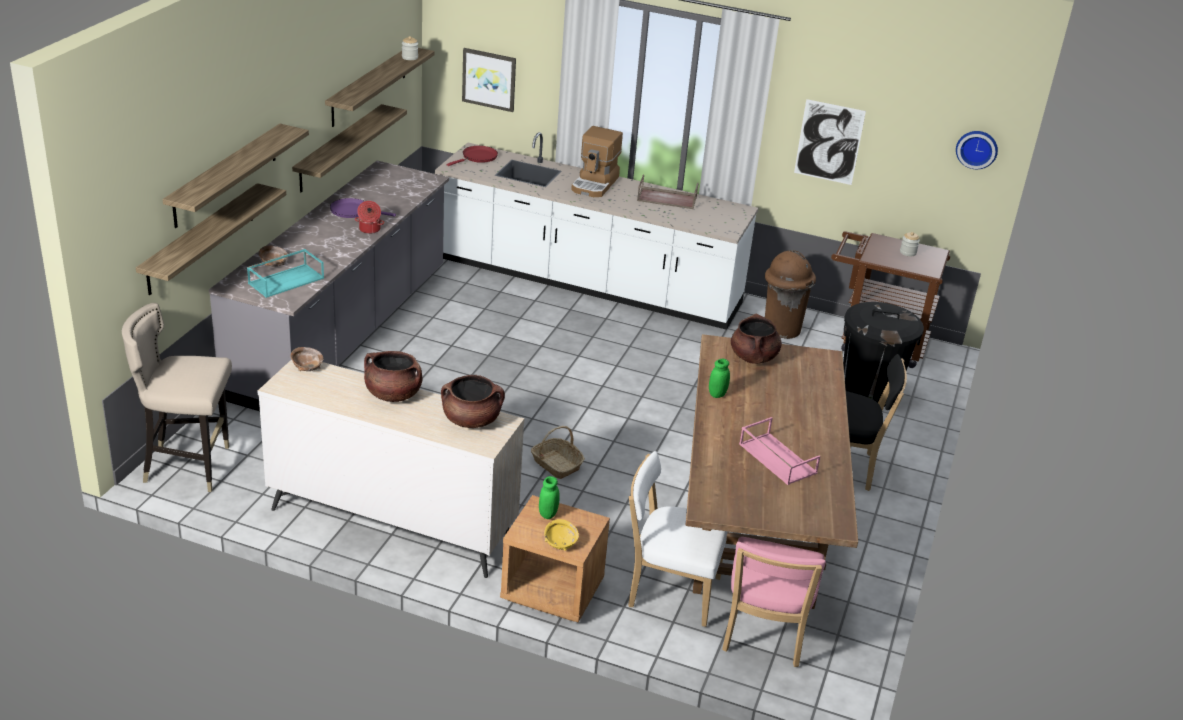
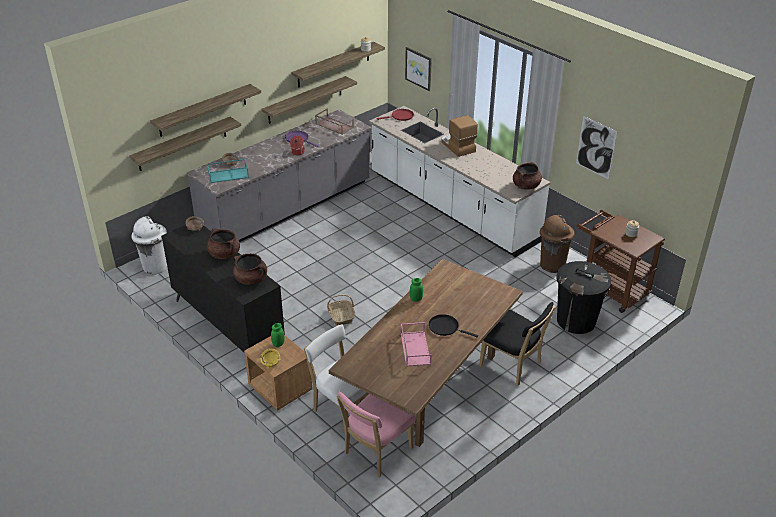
camera: 30 degrees right, 5 degrees up
(188, 466) = (155, 266): beige stool -> white trash can
(391, 523) = (228, 325): beige dresser -> black dresser
(595, 184) = (457, 146): coffee machine -> coffee machine turned 105 degrees clockwise
(666, 199) = (493, 165): brown tray -> brown tray (334, 125)
(753, 357) = (460, 281): brown cooking pot -> brown cooking pot (526, 186)
(790, 421) = (445, 327): none -> black frying pan
(977, 148) = (683, 172): wall clock -> none

